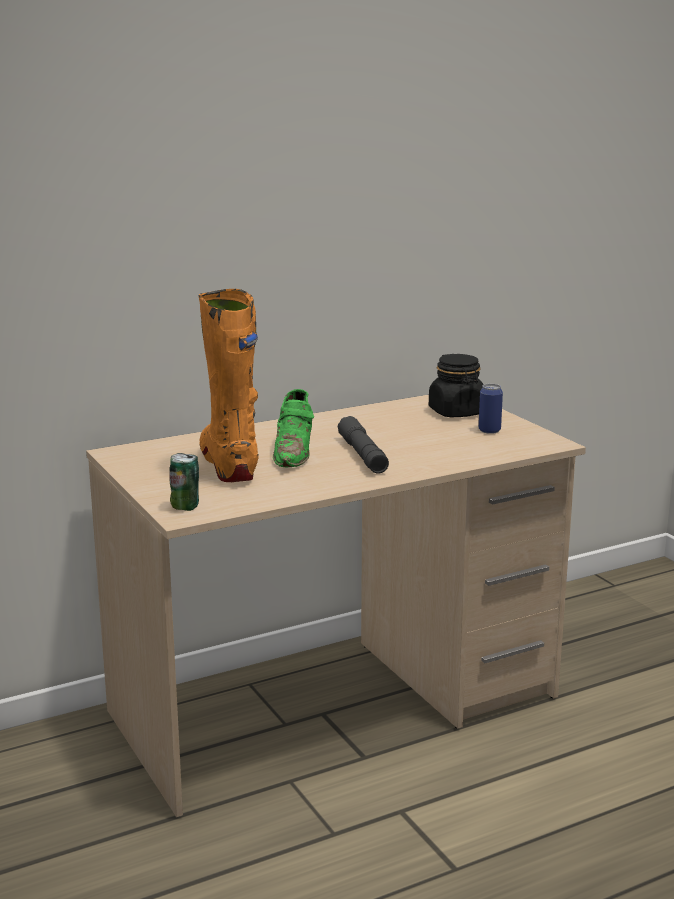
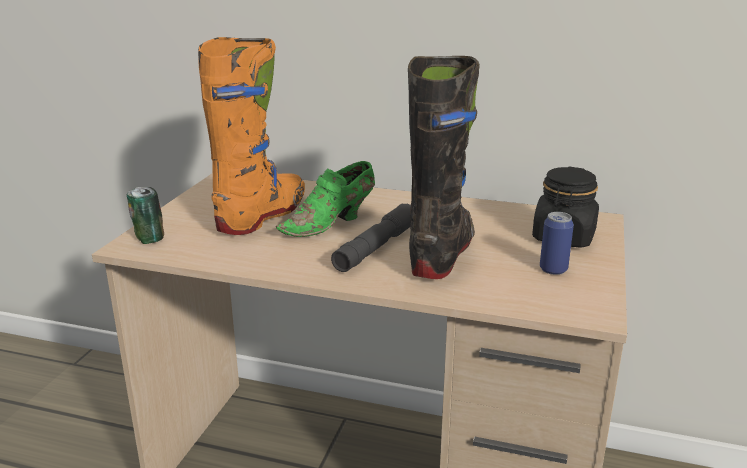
camera: 45 degrees right, 5 degrees up
(409, 444) = (442, 253): none -> black boot

